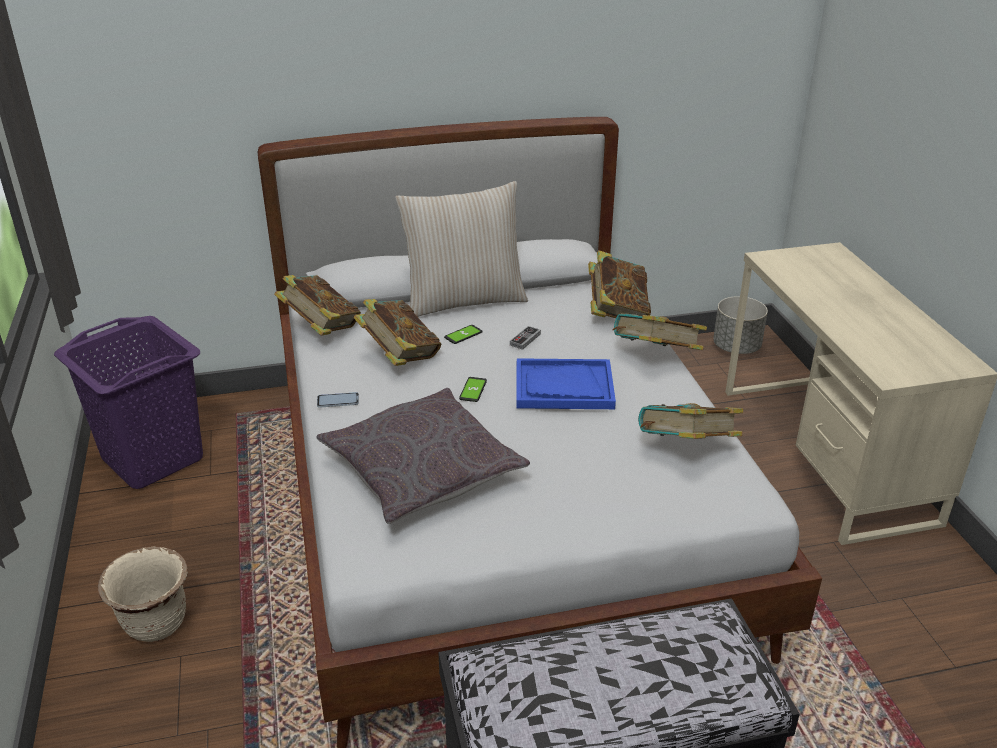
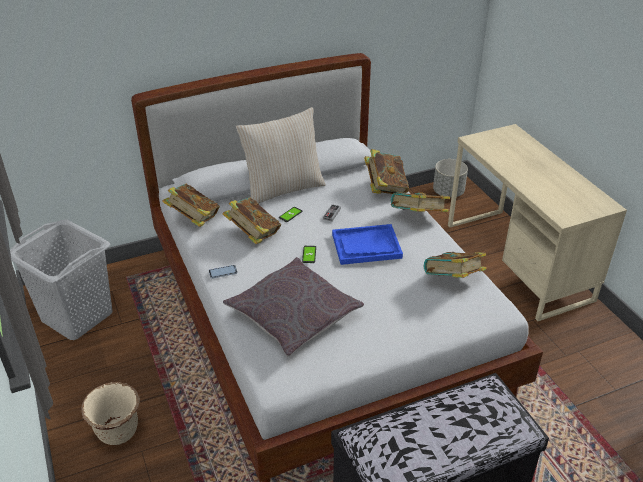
camera: 10 degrees left, 5 degrees up
(153, 457) = (77, 316): purple laundry basket -> grey laundry basket

